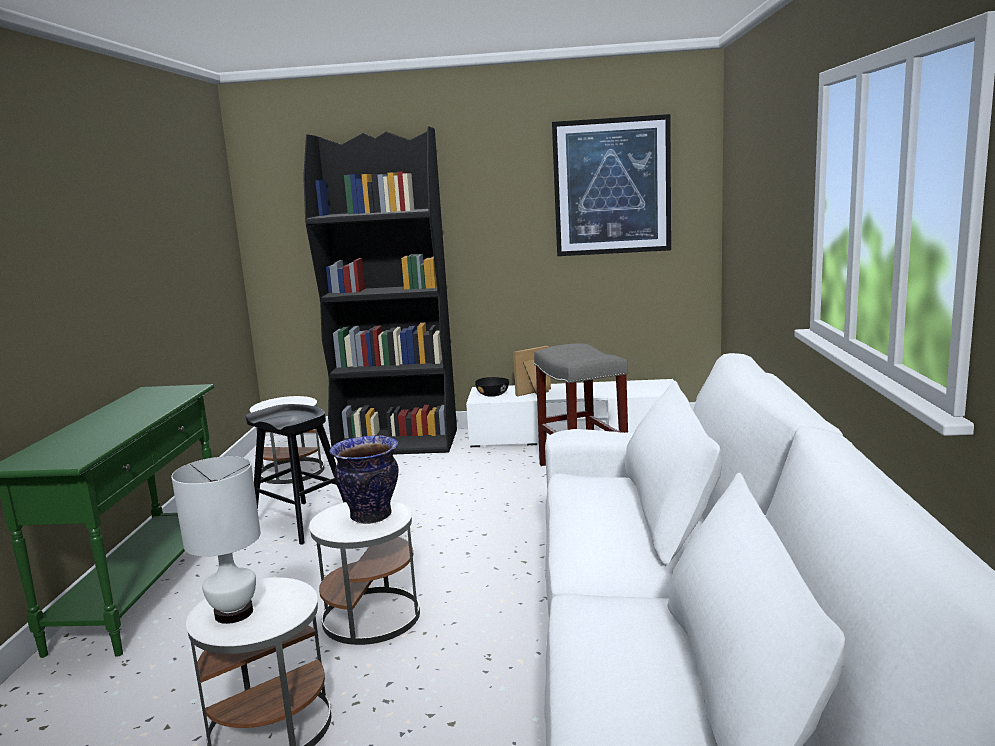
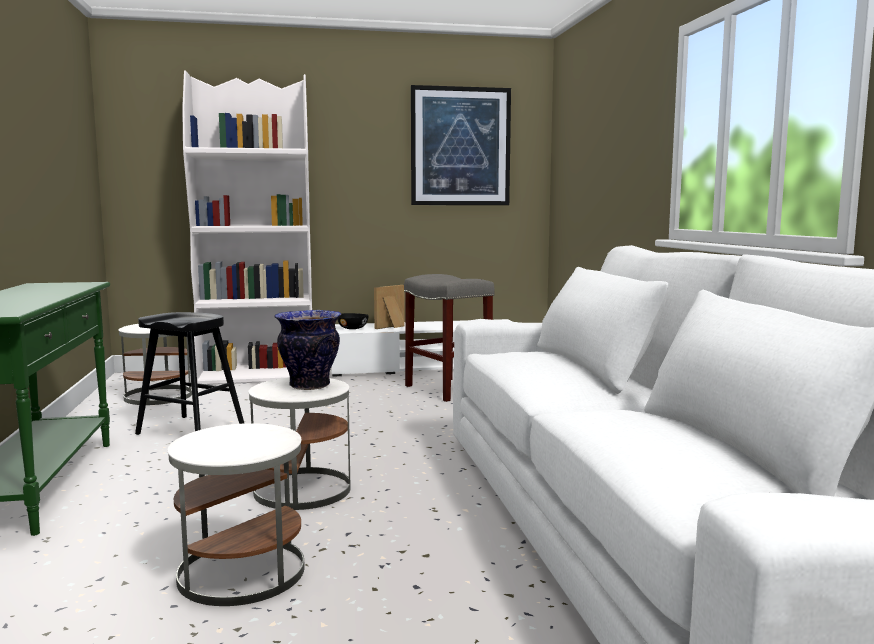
camera: 15 degrees left, 5 degrees down
(234, 613) = (219, 444): white table lamp -> none
(398, 443) = (258, 375): black bookcase -> white bookcase

